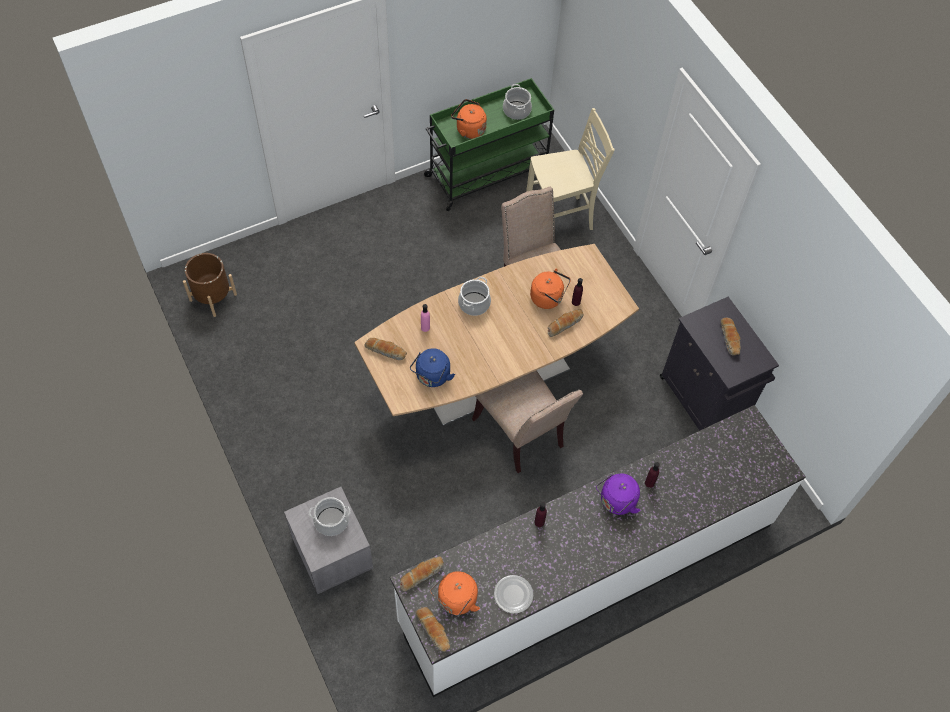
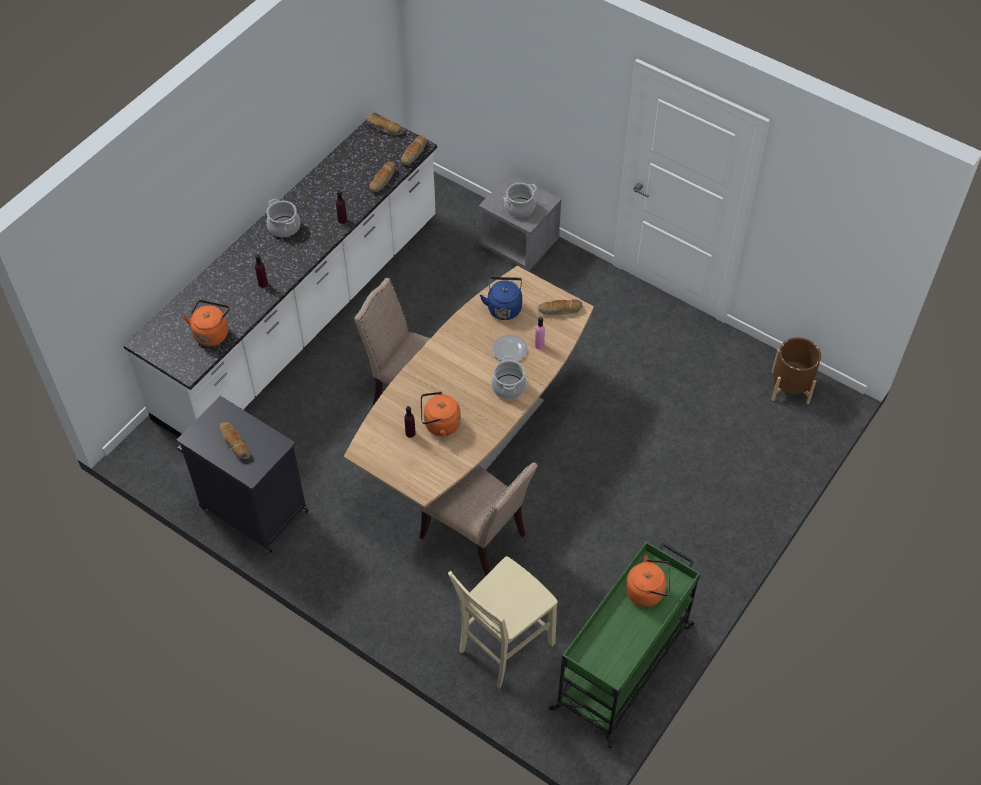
camera: 155 degrees right, 5 degrees down
(456, 600) = (378, 150): orange kettle -> orange kettle (212, 333)
(513, 595) = (337, 169): plate -> plate (509, 350)
(516, 110) = (610, 647): cooking pot -> cooking pot (284, 227)
(564, 324) = (410, 406): bread -> bread (383, 180)
(616, 502) = (285, 258): purple kettle -> none

